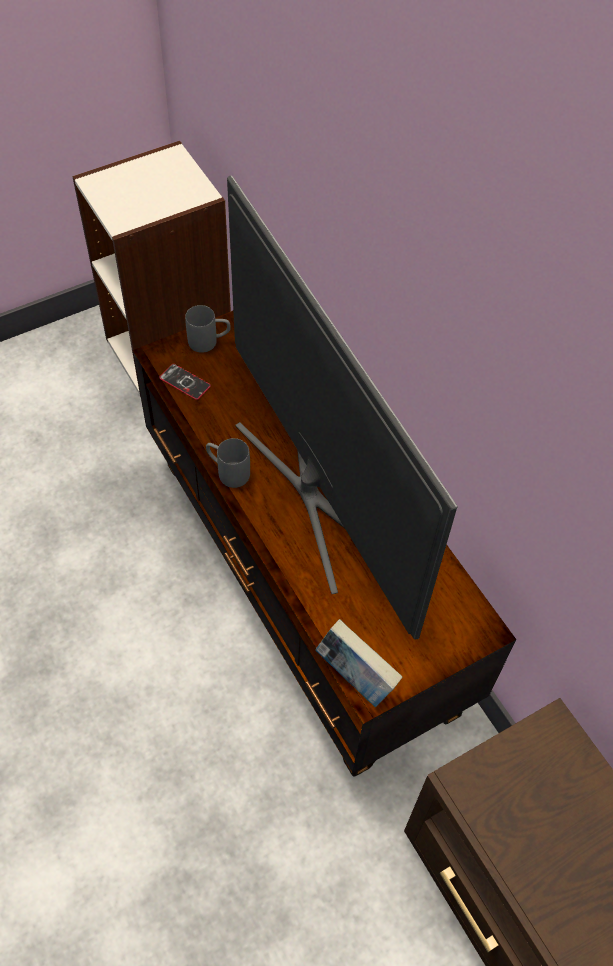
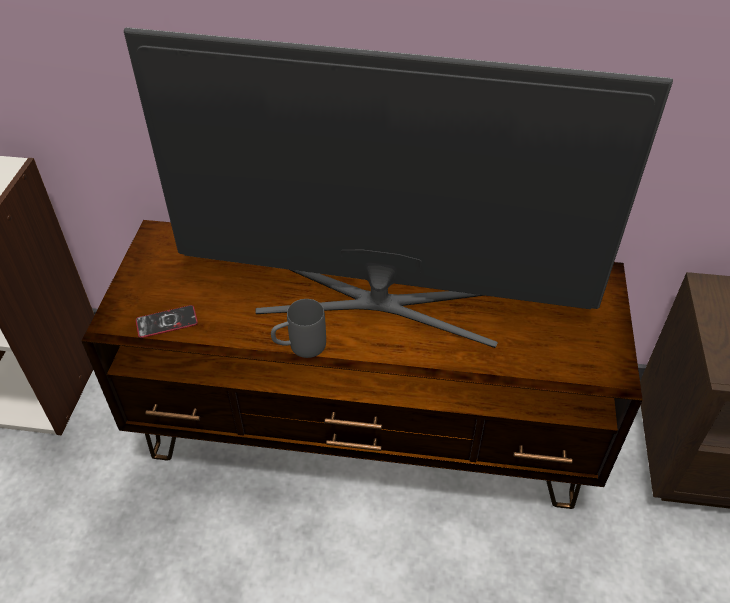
camera: 50 degrees left, 10 degrees down
(209, 342) = (143, 280): grey mug -> none
(355, 677) = (592, 379): book -> none

